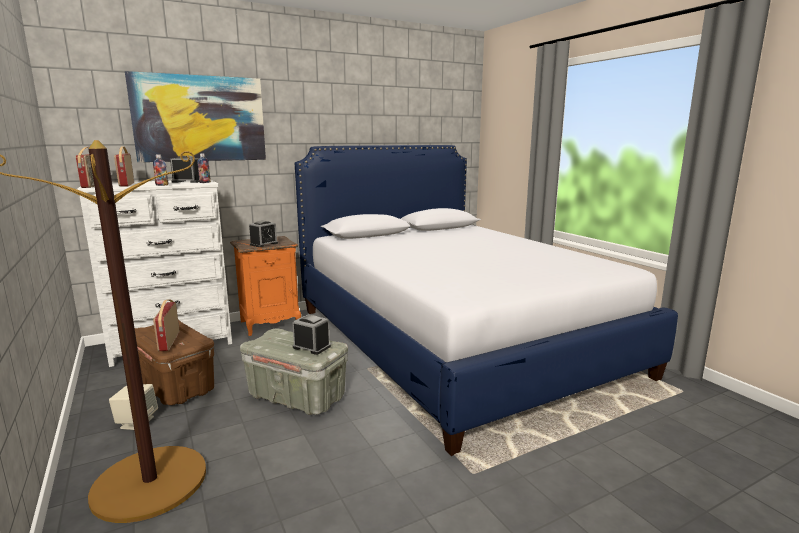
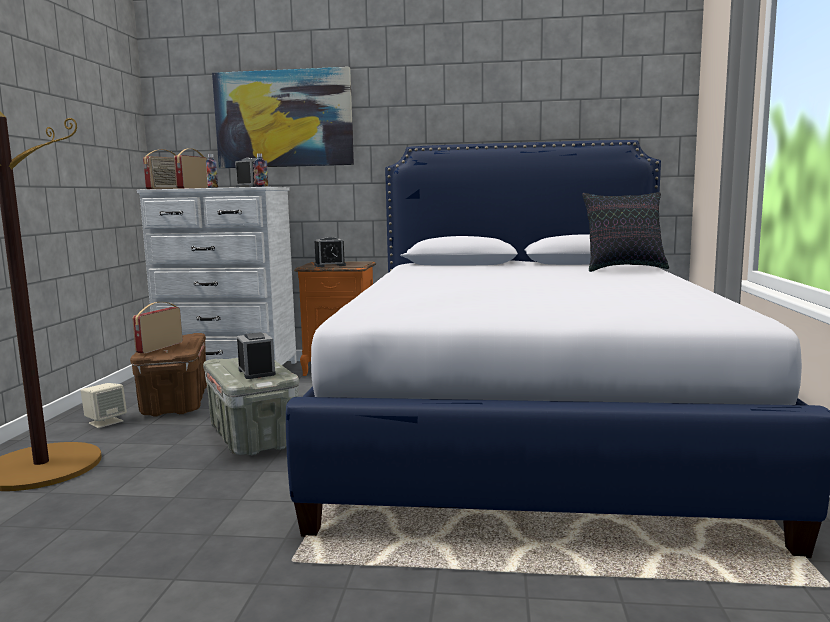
camera: 35 degrees right, 5 degrees down
(479, 232) = (624, 269): none -> black pillow

